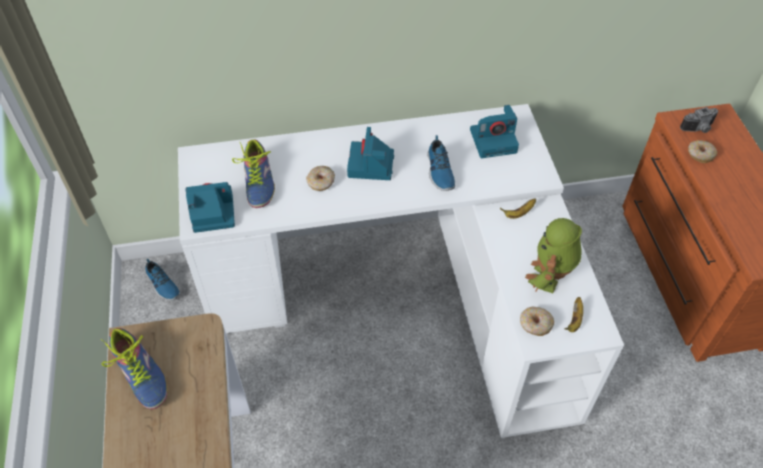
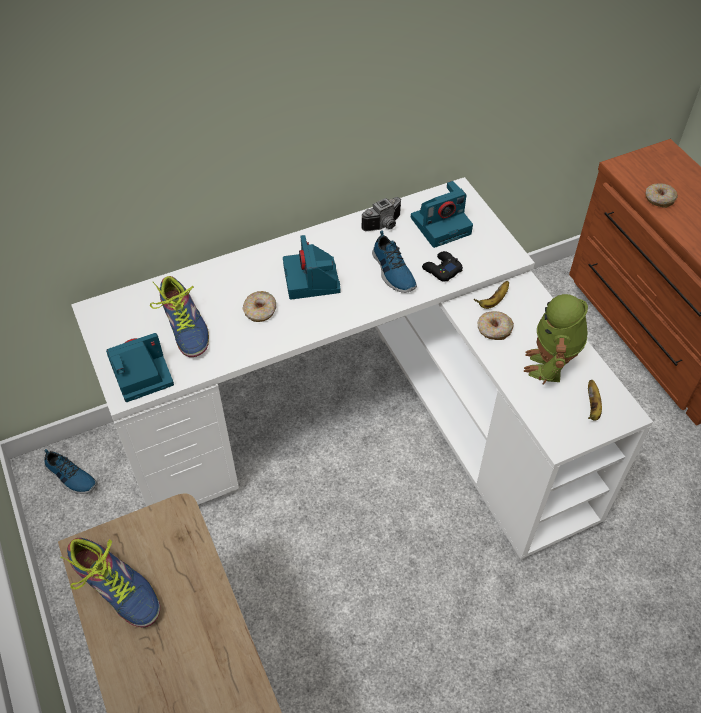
camera: 15 degrees left, 0 degrees up
(481, 178) = (441, 269): none -> black game controller
(535, 324) = (552, 421): donut -> donut (494, 330)
(699, 129) = (649, 172): camera -> camera (385, 225)

